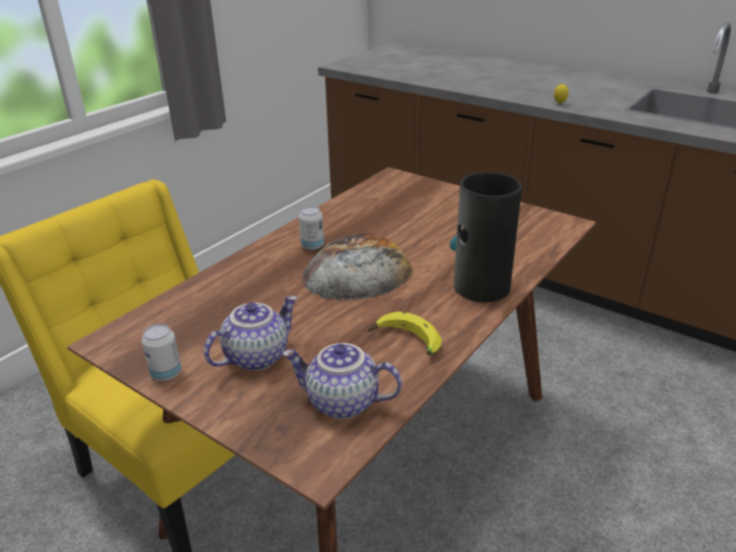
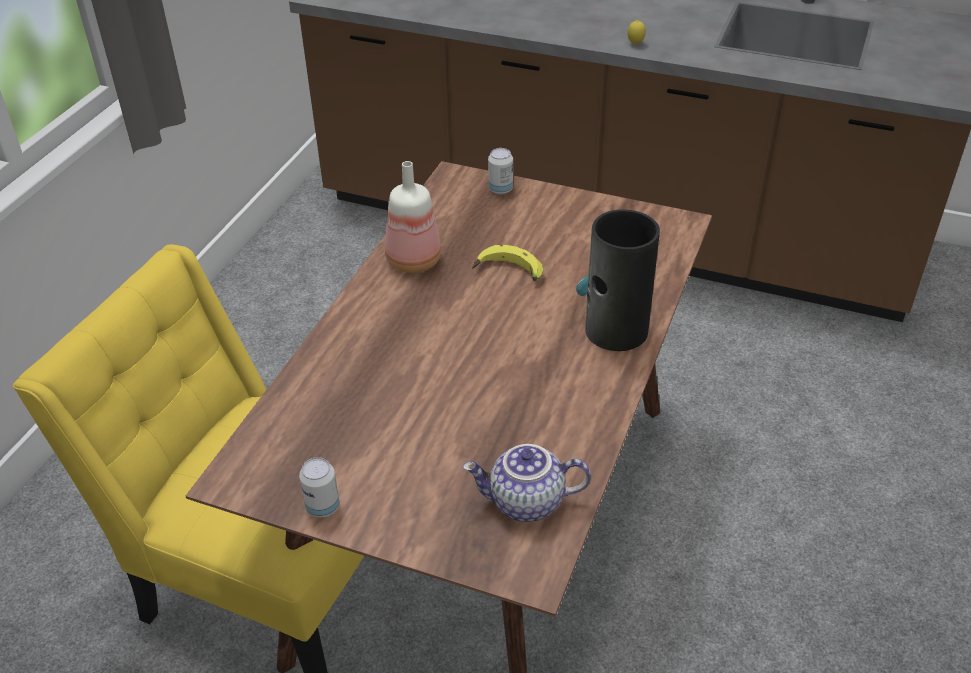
camera: 15 degrees left, 10 degrees up
(256, 356) = (410, 466): teapot -> none
(312, 246) = (403, 304): can -> can (500, 189)
(334, 221) = (412, 262): none -> bottle
(357, 271) = (472, 332): bread -> none
(405, 343) = (561, 418): banana -> banana (508, 273)

